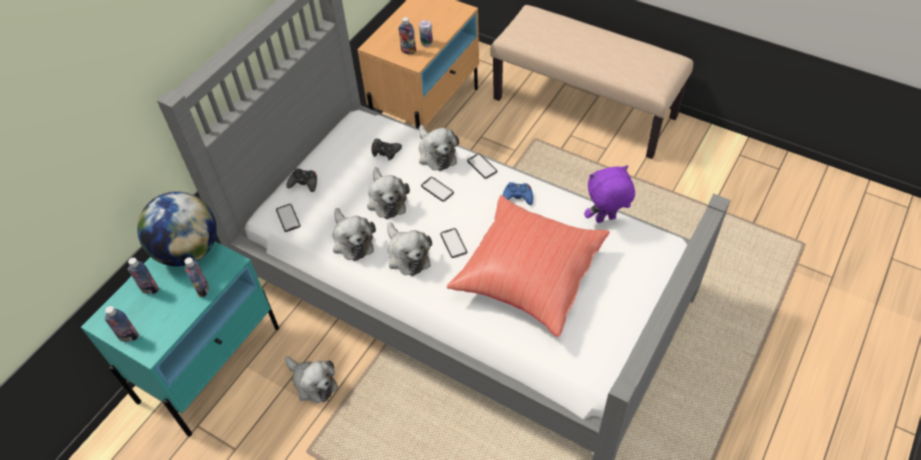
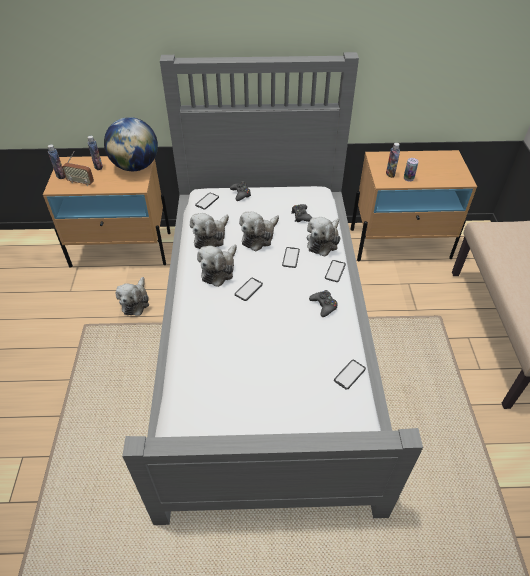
camera: 55 degrees right, 5 degrees down
(166, 319) = (81, 182): none -> radio
(203, 289) = (111, 185): bottle -> none
(210, 363) = (122, 249): turquoise nightstand -> beige nightstand
(517, 197) = (324, 306): blue game controller -> black game controller
(527, 276) = (250, 347): red pillow -> none
(605, 220) = (349, 374): purple plush toy -> phone

